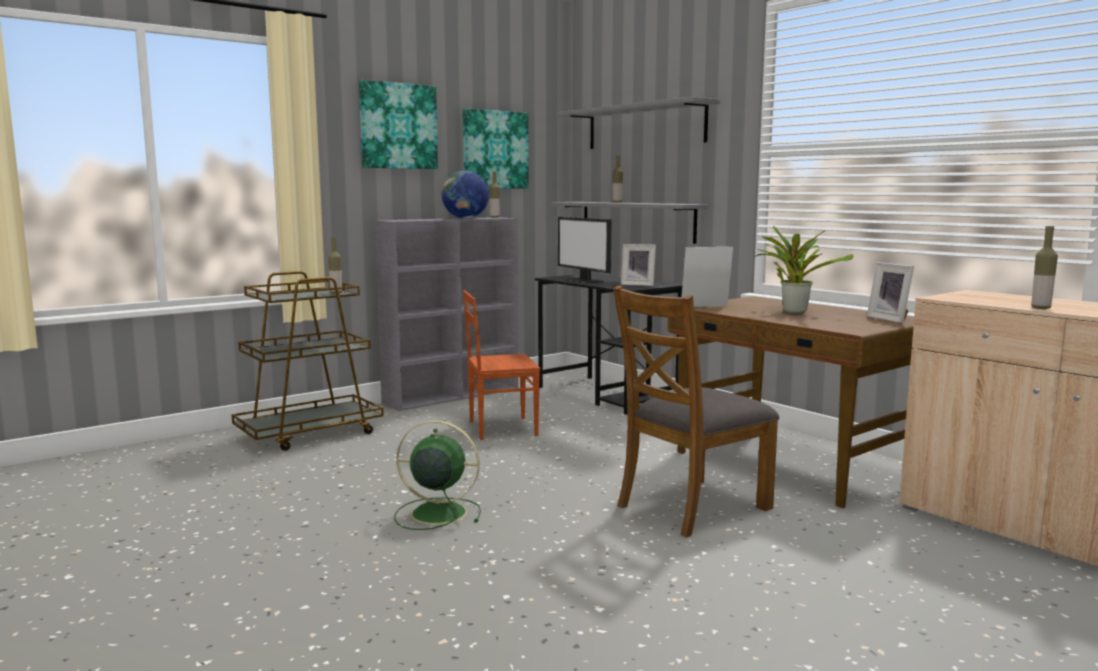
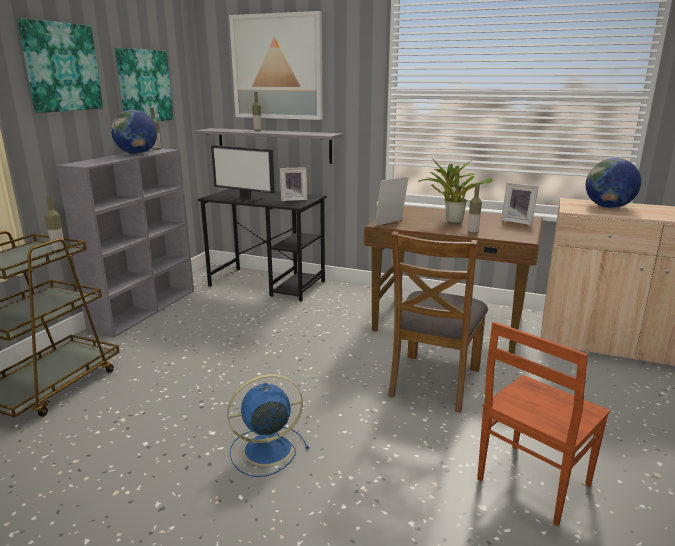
camera: 30 degrees left, 10 degrees up
(436, 513) = (265, 450): green fan -> blue fan
(501, 428) = (222, 337): brown chair -> brown chair (531, 482)
(645, 126) = (277, 67): grey shelf -> picture
(1014, 300) = (608, 207): none -> globe
(1040, 308) = (641, 216): bottle -> bottle (473, 232)

